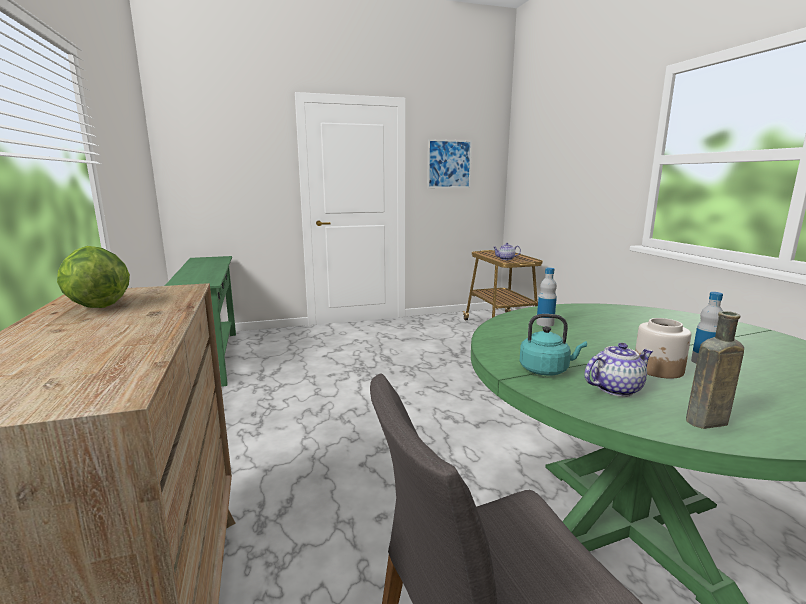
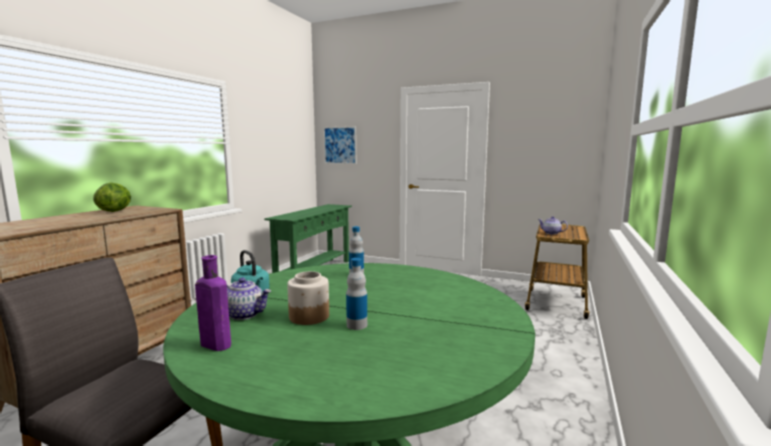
camera: 40 degrees right, 5 degrees down
(449, 164) = (532, 138): picture -> picture (340, 145)
(704, 422) = (214, 344): brown bottle -> purple bottle

